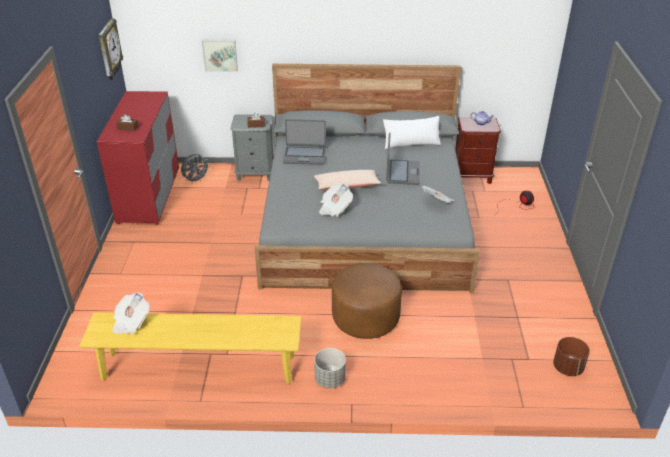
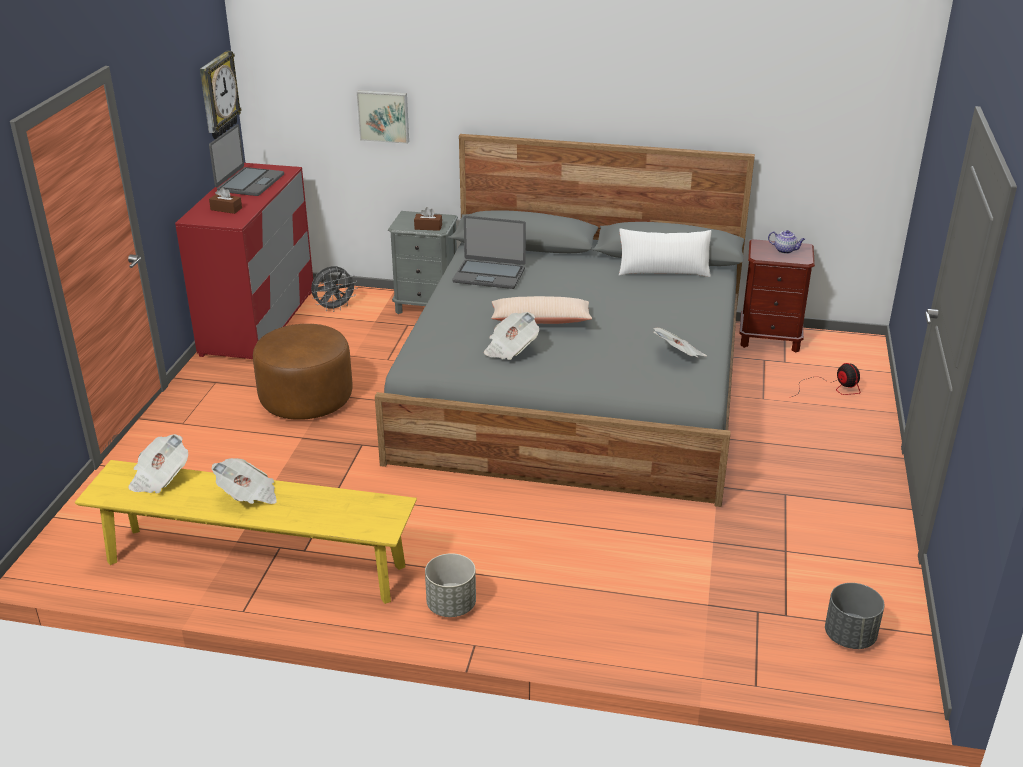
camera: 10 degrees right, 5 degrees down
(193, 327) = (248, 496): none -> newspaper
(365, 318) = (535, 524): brown ottoman -> brown ottoman (306, 399)
(402, 173) = (635, 310): laptop -> laptop (249, 183)
(568, 367) = (850, 636): brown planter -> grey planter

